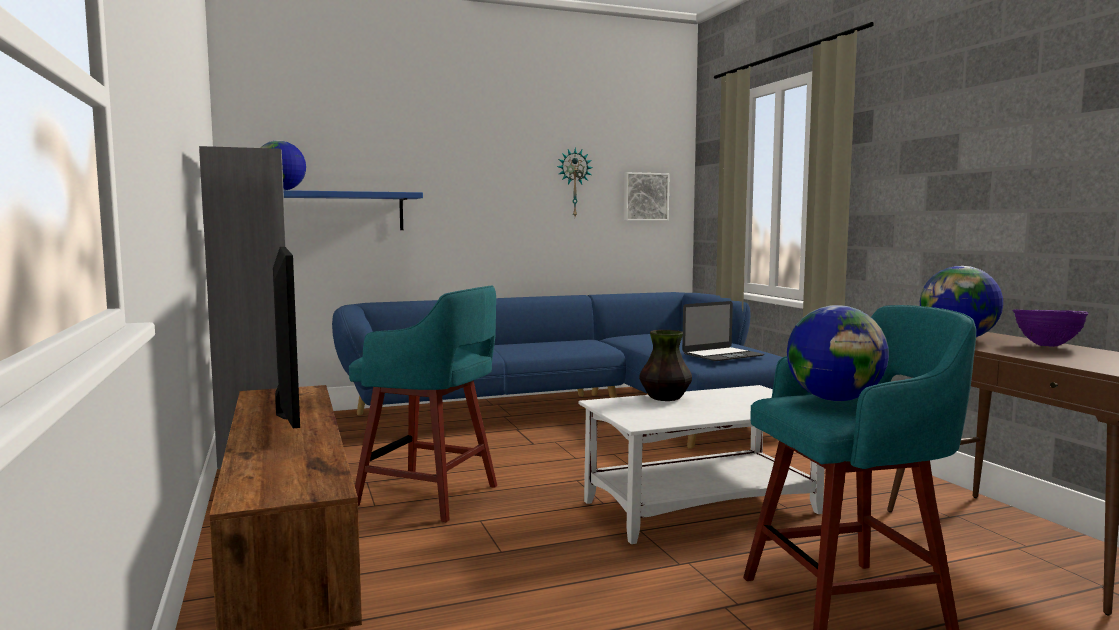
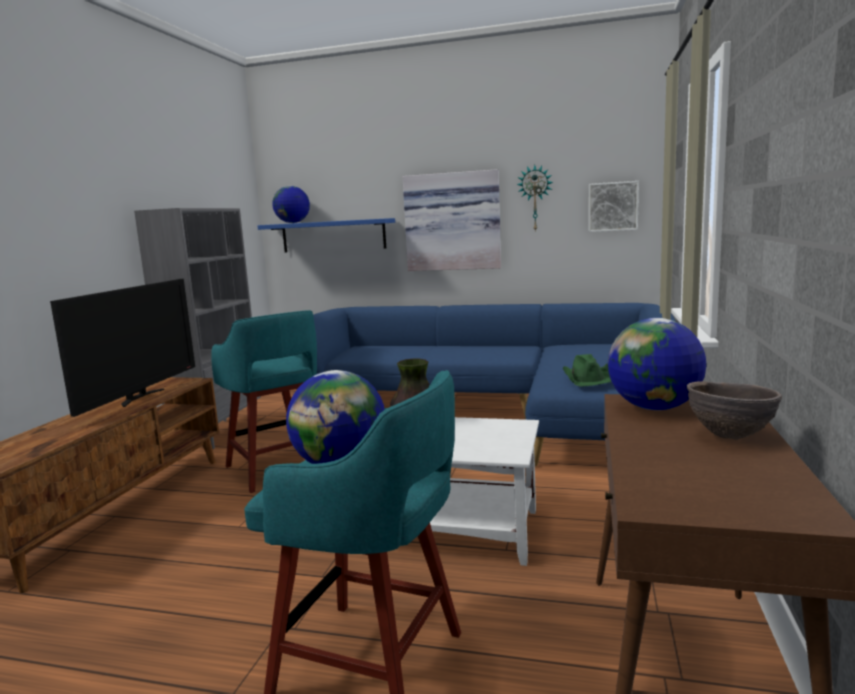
camera: 35 degrees right, 5 degrees up
(485, 202) = (452, 221): none -> picture
(722, 354) = (588, 378): laptop -> green hat
(1047, 346) = (730, 436): purple bowl -> brown bowl

